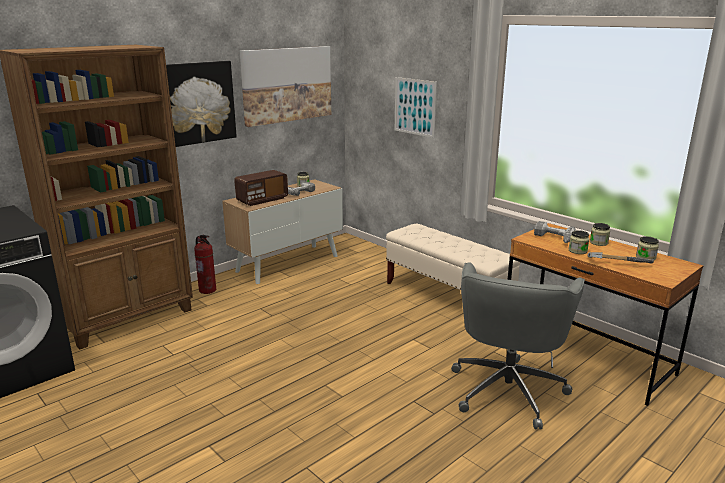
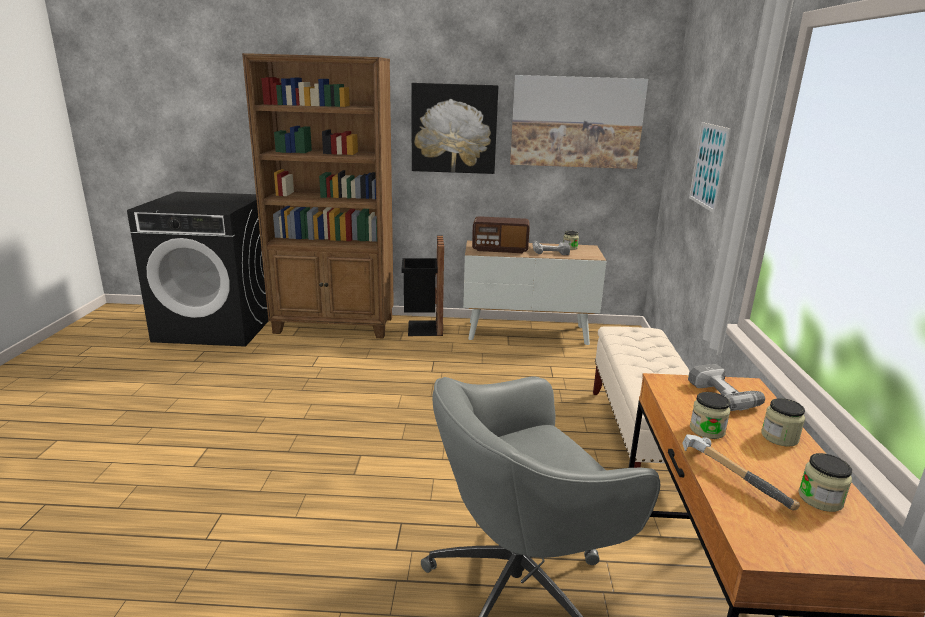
camera: 45 degrees right, 0 degrees up
(208, 290) = (422, 328): fire extinguisher -> black trash can

